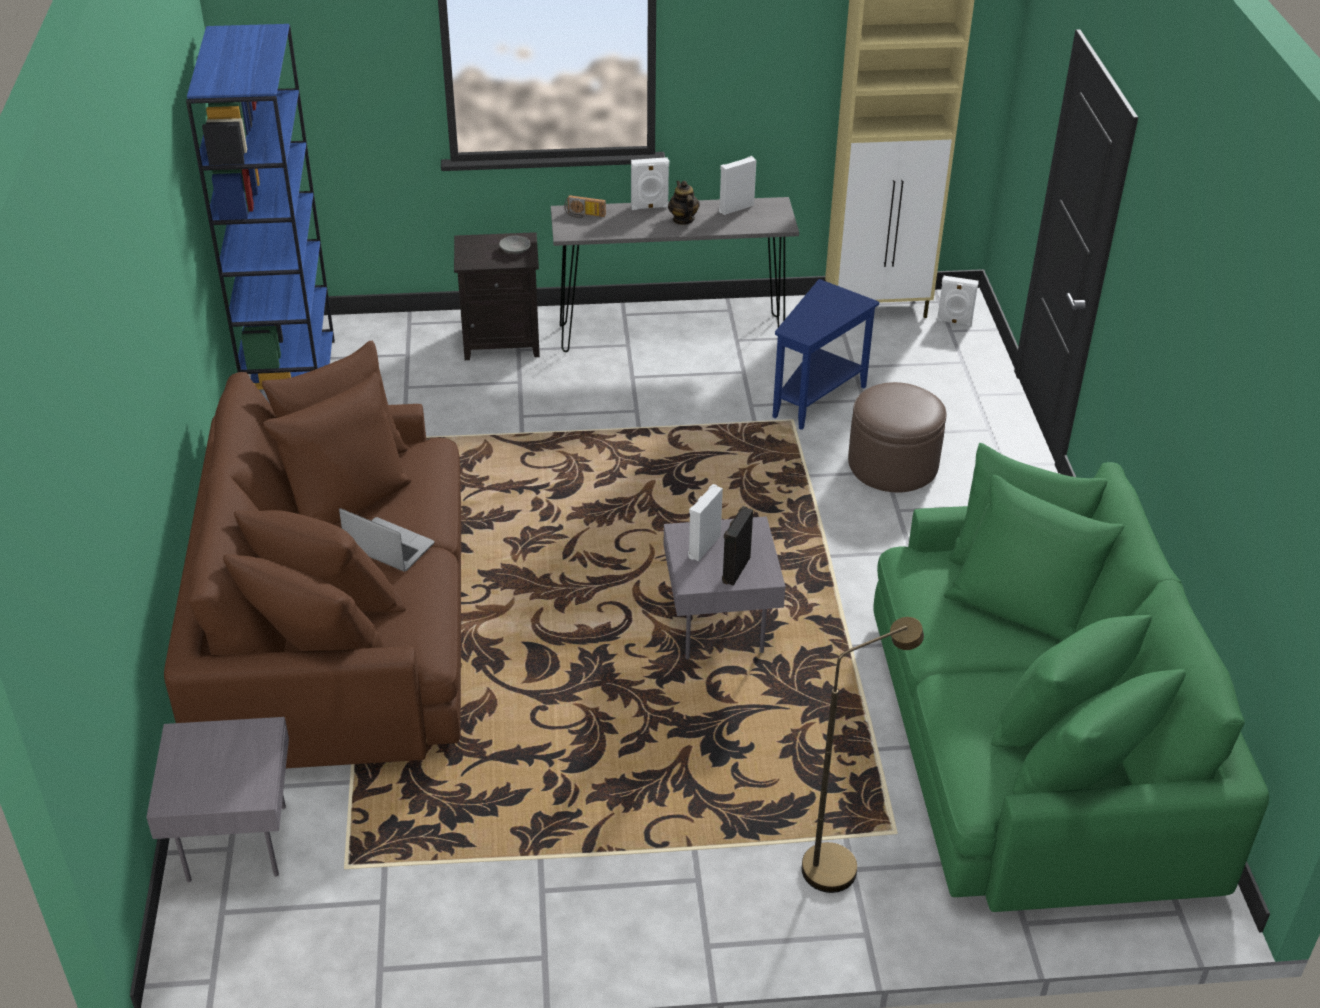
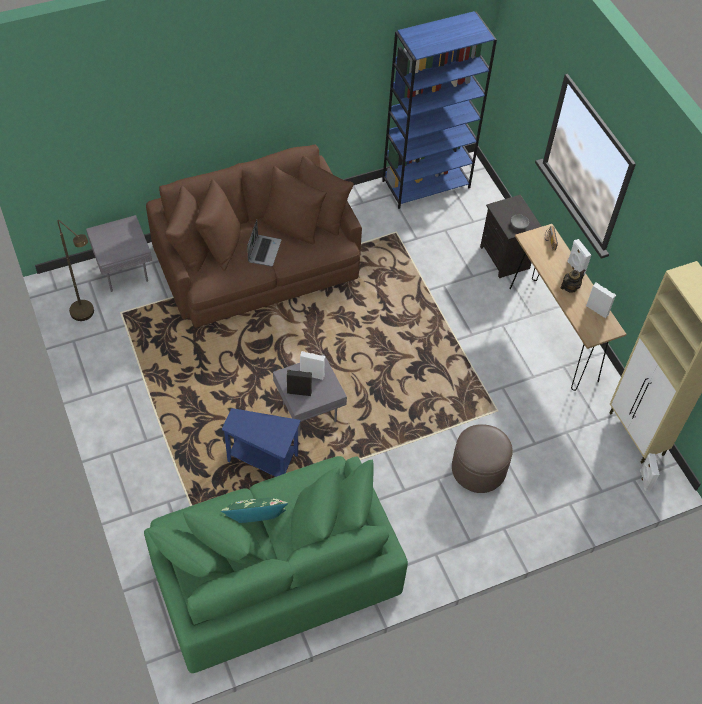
camera: 70 degrees right, 15 degrees up
(671, 333) = (553, 333): grey console table -> brown console table
(817, 396) = (526, 418): blue side table -> blue side table (265, 463)
(841, 862) = (171, 496): brown floor lamp -> brown floor lamp (87, 315)
(1005, 676) = (255, 523): none -> green pillow

